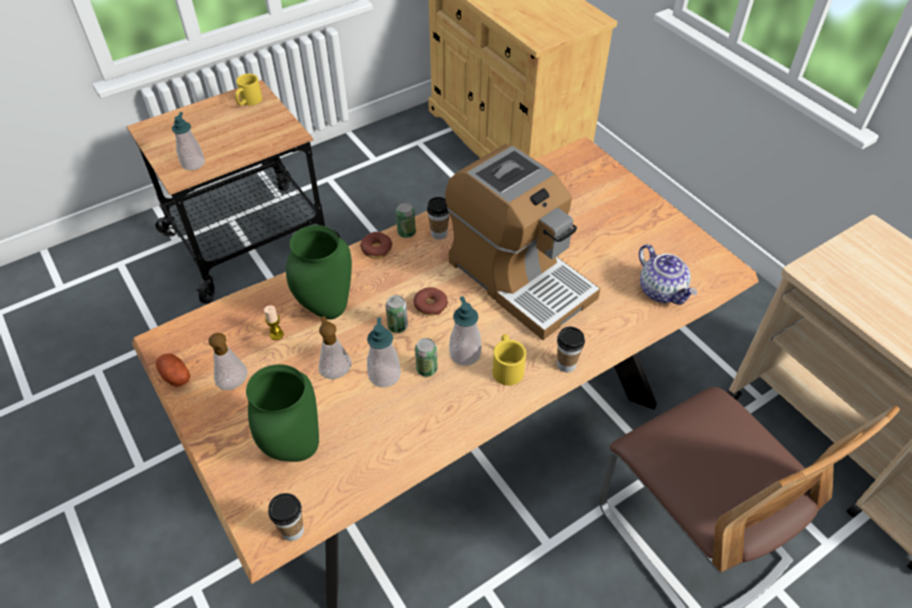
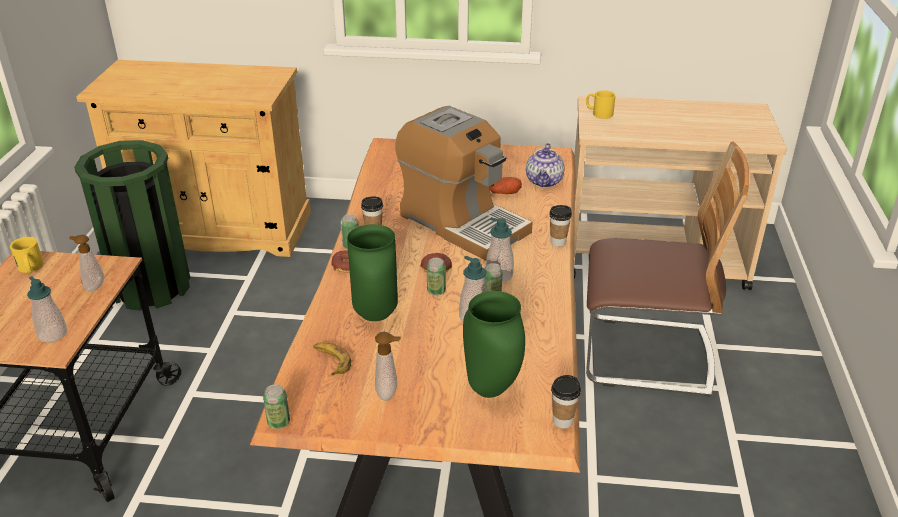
camera: 50 degrees left, 15 degrees down
(152, 342) = (278, 422): none -> can
(175, 376) = (335, 423): potato -> potato (504, 193)
(245, 323) = (331, 361): none -> banana
(276, 335) = (365, 350): candle -> none
(335, 371) = (441, 337): soap dispenser -> soap dispenser (93, 286)
(408, 160) = (151, 287): none -> green trash can
(506, 366) = (531, 264): yellow mug -> yellow mug (598, 113)
(519, 278) = (462, 223): coffee machine -> coffee machine turned 45 degrees clockwise
(662, 291) = (544, 181): teapot -> teapot turned 90 degrees clockwise

